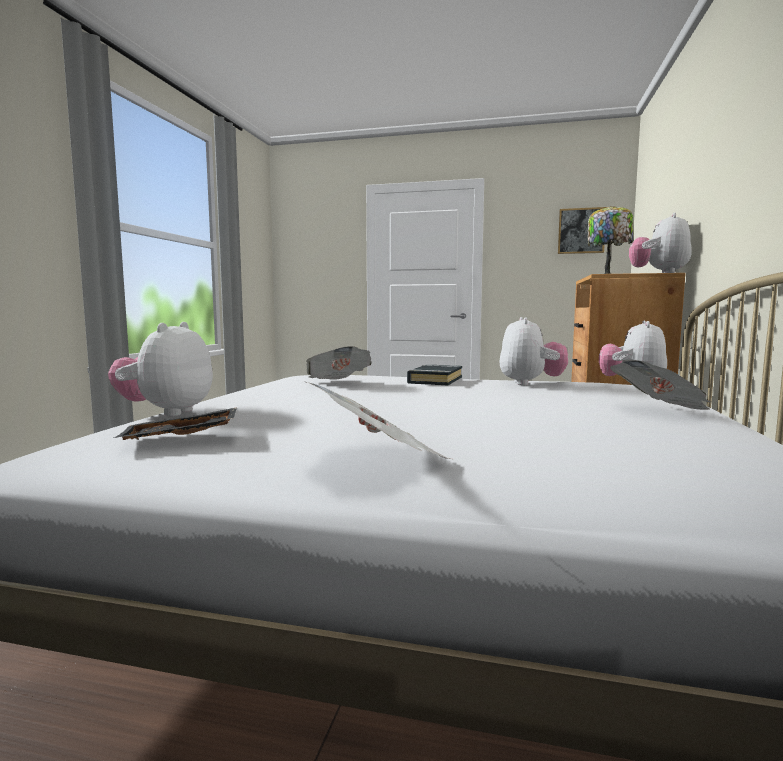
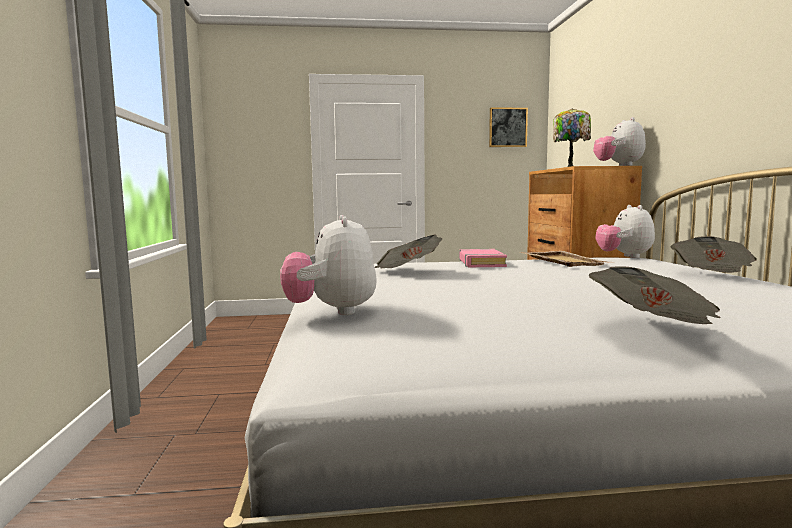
camera: 20 degrees left, 0 degrees up
(180, 438) = (439, 333): black tray -> none
(435, 380) = (481, 263): black book -> pink book
(530, 383) = (563, 261): plush toy -> beige tray

